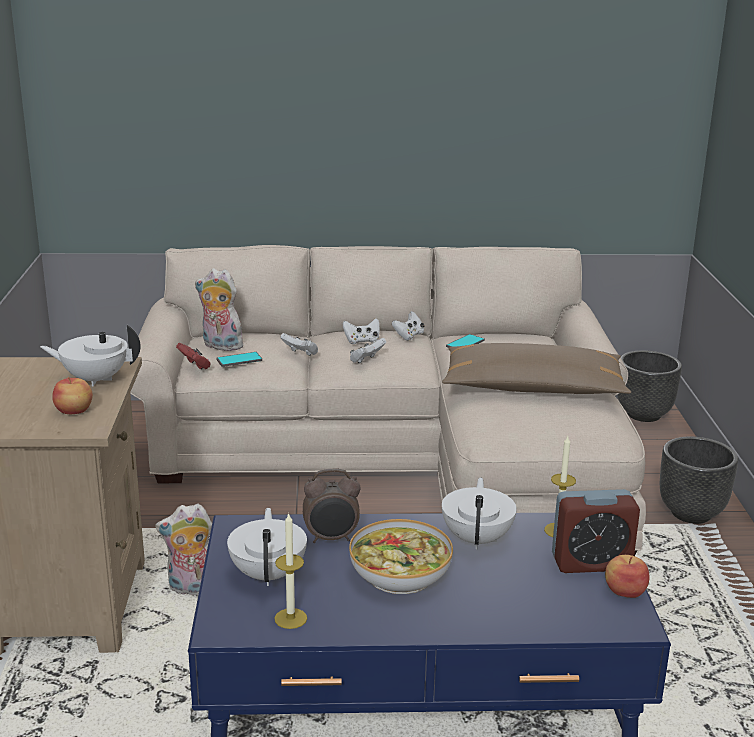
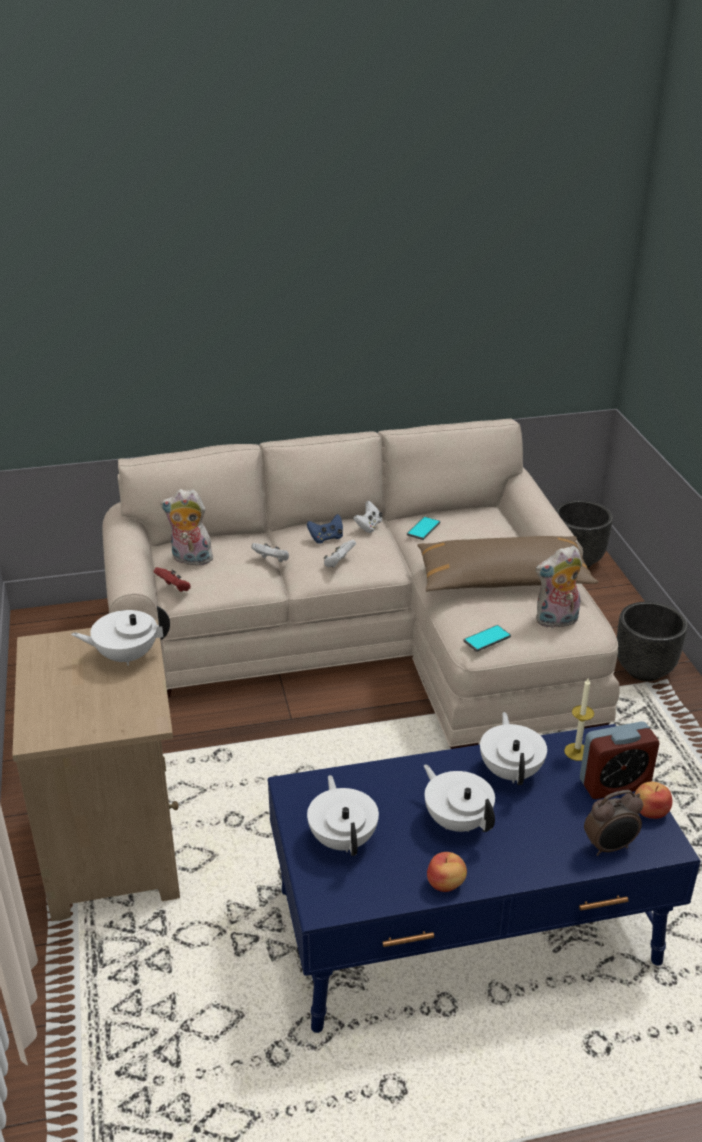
camera: 10 degrees left, 10 degrees up
(74, 411) = (125, 701): apple -> apple (446, 884)
(192, 589) = (223, 818): plush toy -> plush toy (556, 621)
(239, 360) = (216, 576): phone -> phone (487, 639)
(290, 618) = (380, 885): candle -> none
(331, 539) = (384, 790): alarm clock -> alarm clock (610, 847)
(362, 341) = (326, 538): white game controller -> blue game controller
(400, 573) = (457, 820): bowl -> white teapot

